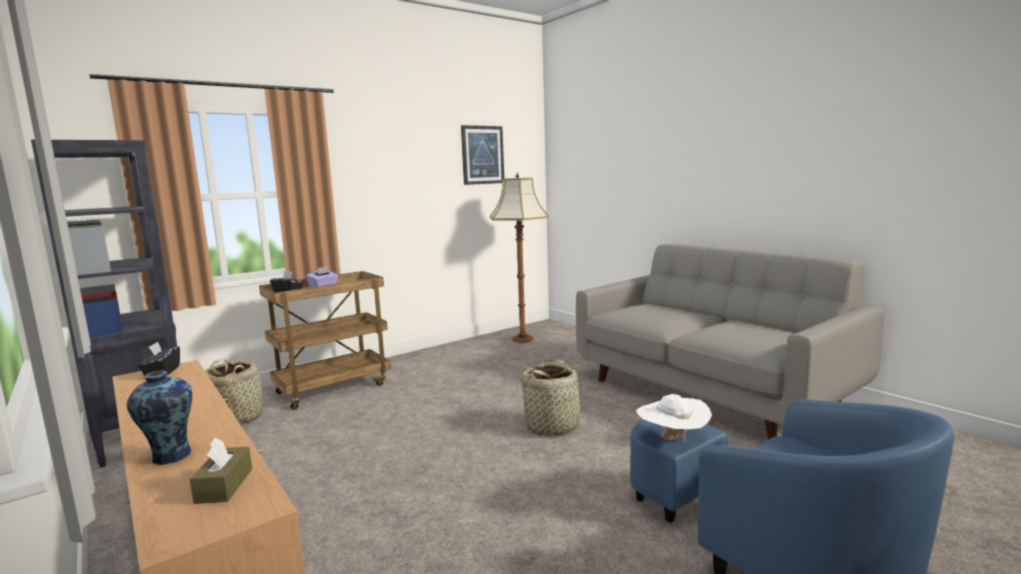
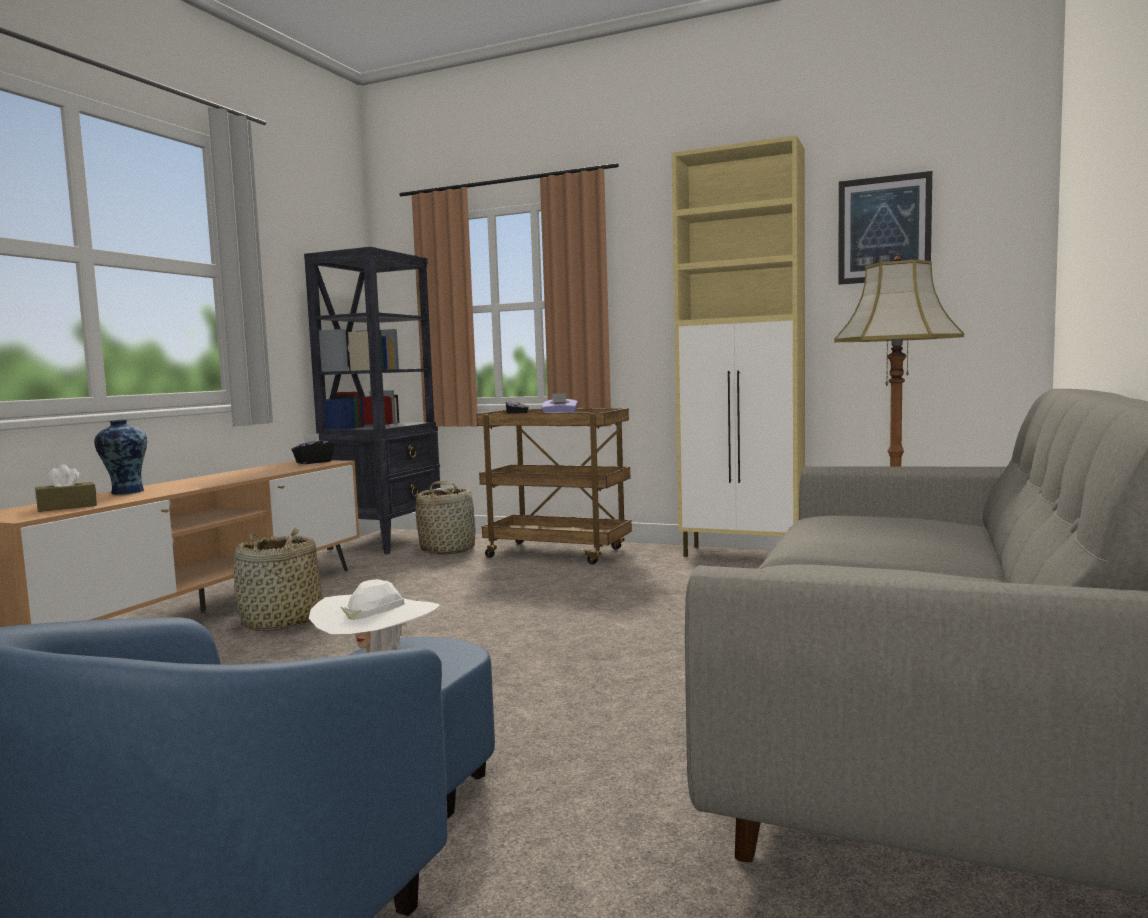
camera: 60 degrees right, 5 degrees down
(436, 351) = (744, 555): none -> beige cabinet
(552, 425) = (586, 662): basket -> basket (282, 622)

